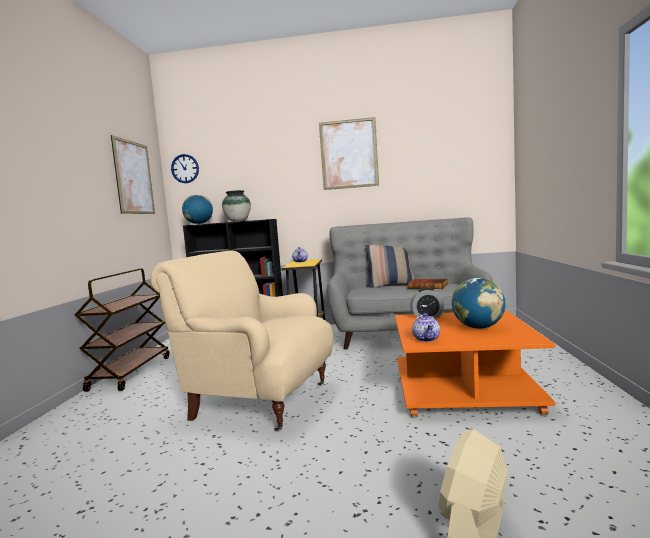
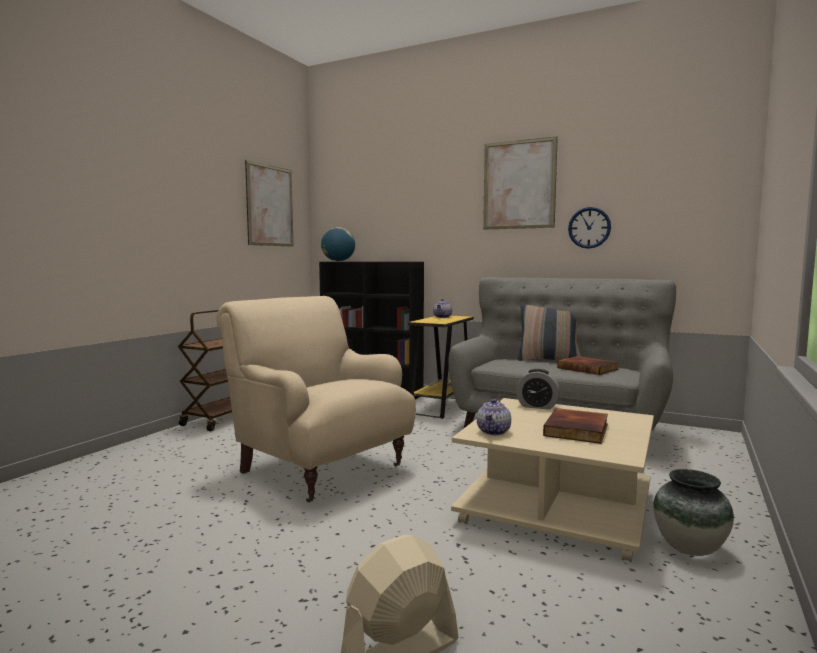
camera: 20 degrees right, 0 degrees up
(185, 168) = (333, 196): wall clock -> wall clock (589, 227)
(238, 221) = (378, 261): vase -> vase (690, 549)
(464, 388) = (559, 507): orange coffee table -> beige coffee table
(478, 327) = (578, 430): globe -> book

